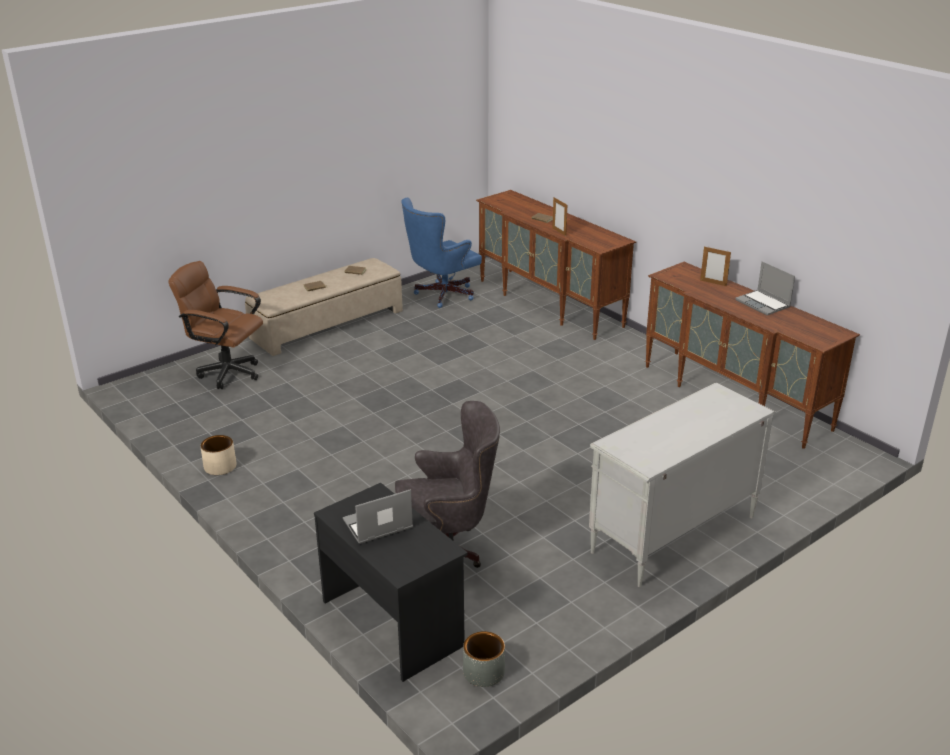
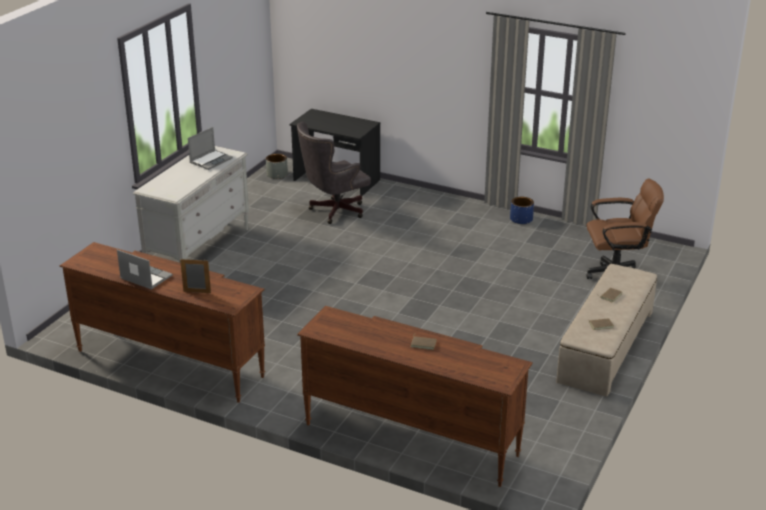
camera: 155 degrees right, 0 degrees up
(220, 467) = (521, 219): beige planter -> blue planter
(377, 525) = (342, 123): laptop -> laptop (211, 160)
(442, 295) = (539, 417): blue office chair -> none
(559, 232) = (389, 327): picture frame -> none

